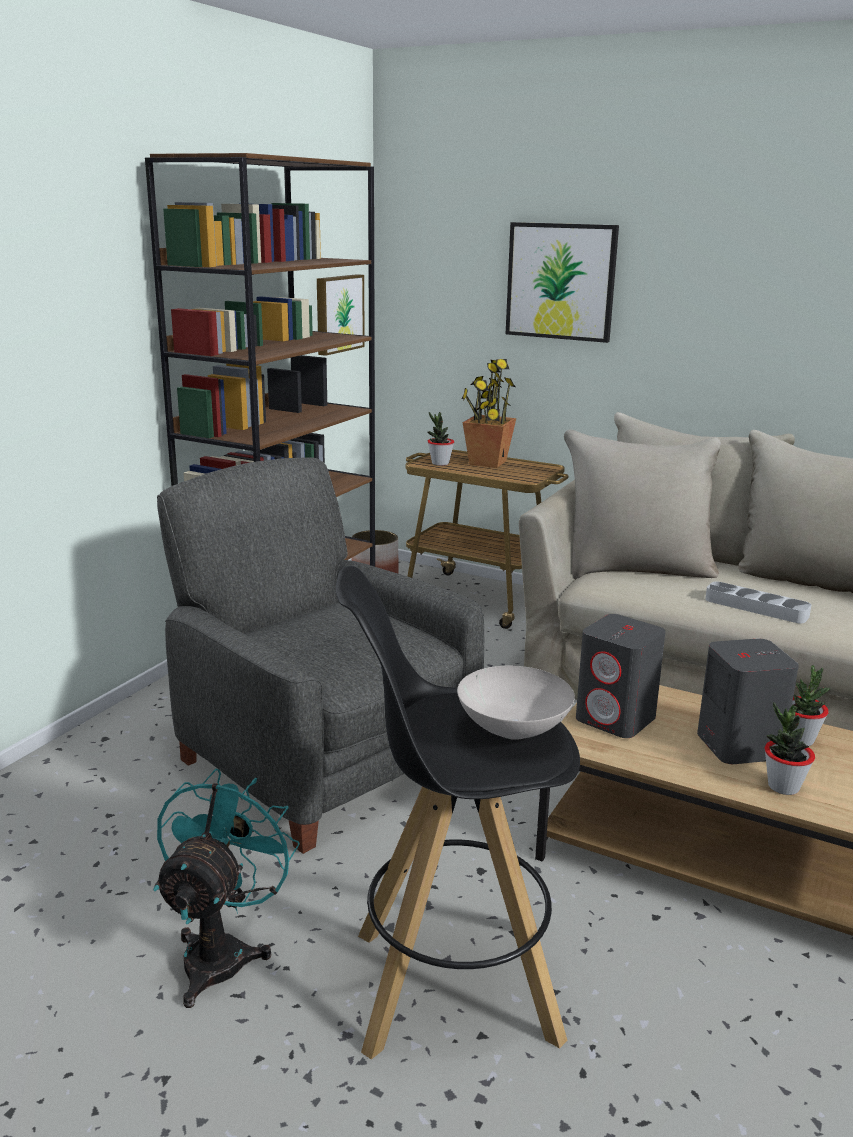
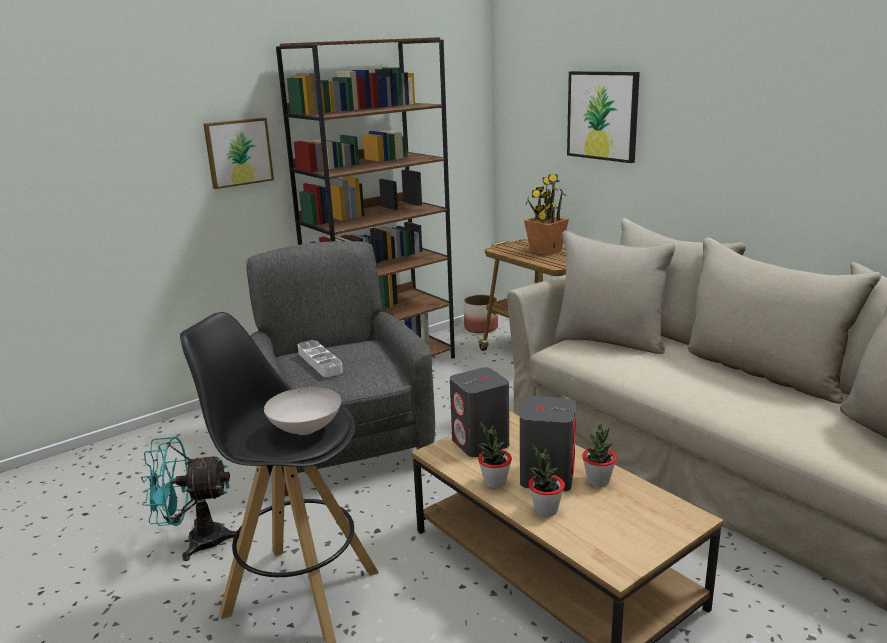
camera: 25 degrees right, 0 degrees up
(222, 952) = (196, 541): turquoise fan -> turquoise fan turned 135 degrees counterclockwise
(337, 313) = (454, 140): picture -> picture (238, 152)
(440, 463) = (510, 249): potted plant -> potted plant (494, 482)
(756, 607) = (666, 380): grey tray -> grey tray (320, 362)

